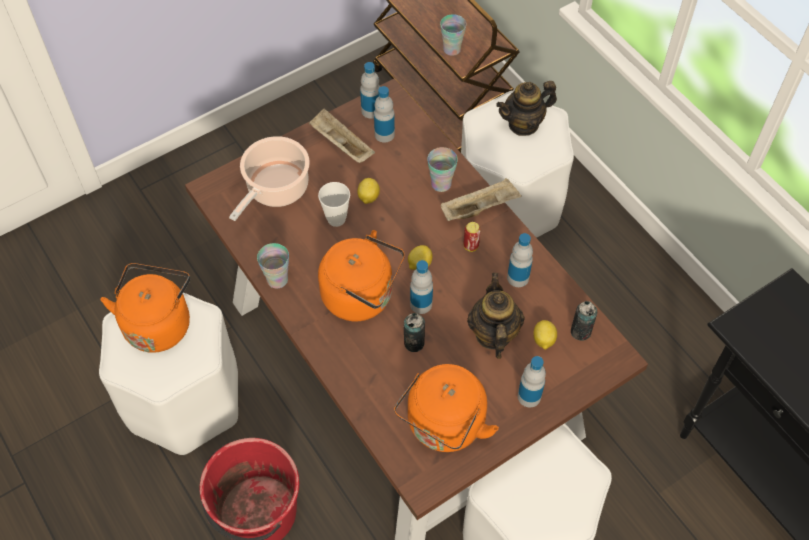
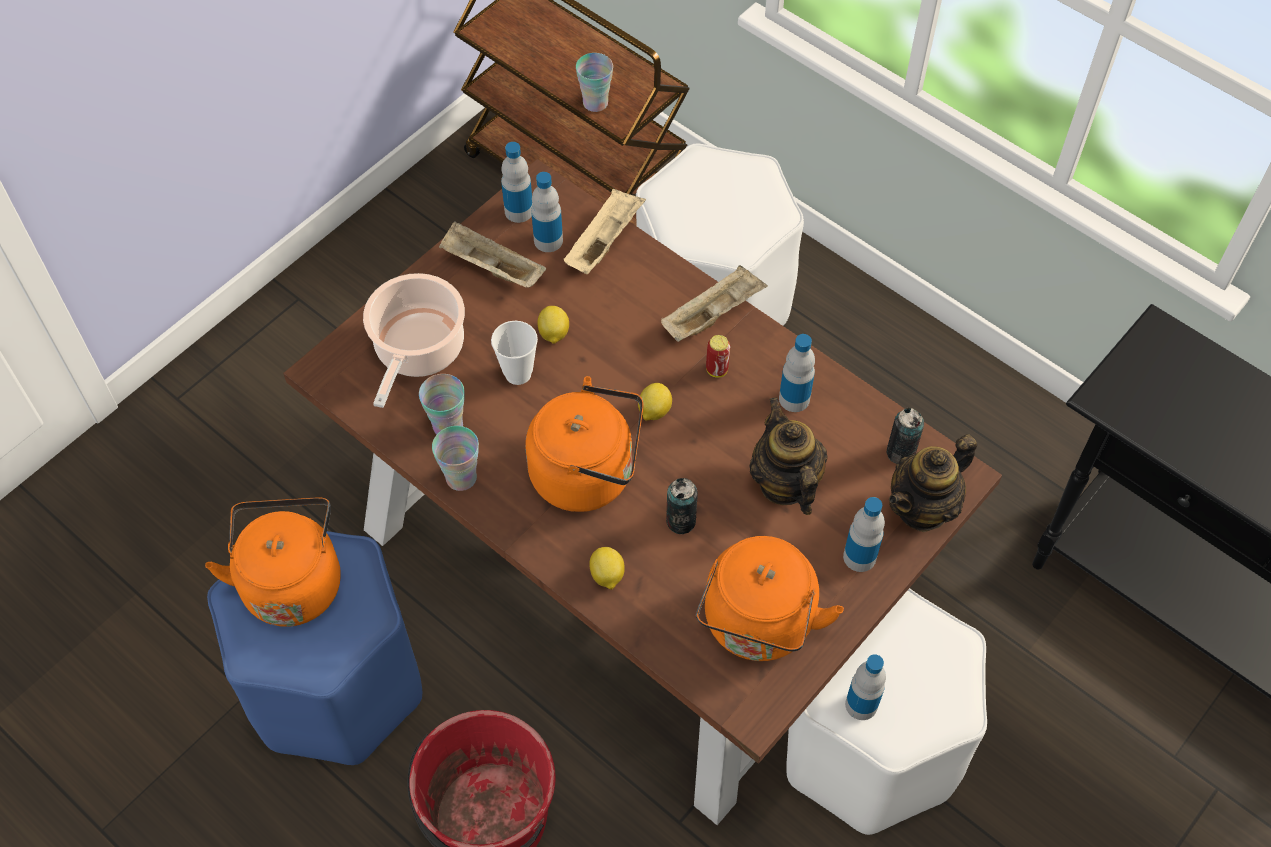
camera: 15 degrees left, 0 degrees up
(184, 400) = (335, 686): white stool -> blue stool
(421, 304) = (673, 465): bottle -> bottle (861, 704)
(422, 143) = (604, 241): none -> beige tray
(441, 184) = (649, 293): cup -> cup (448, 426)
(523, 124) = (723, 187): teapot -> teapot (923, 508)
(543, 340) = (855, 476): lemon -> lemon (607, 576)

